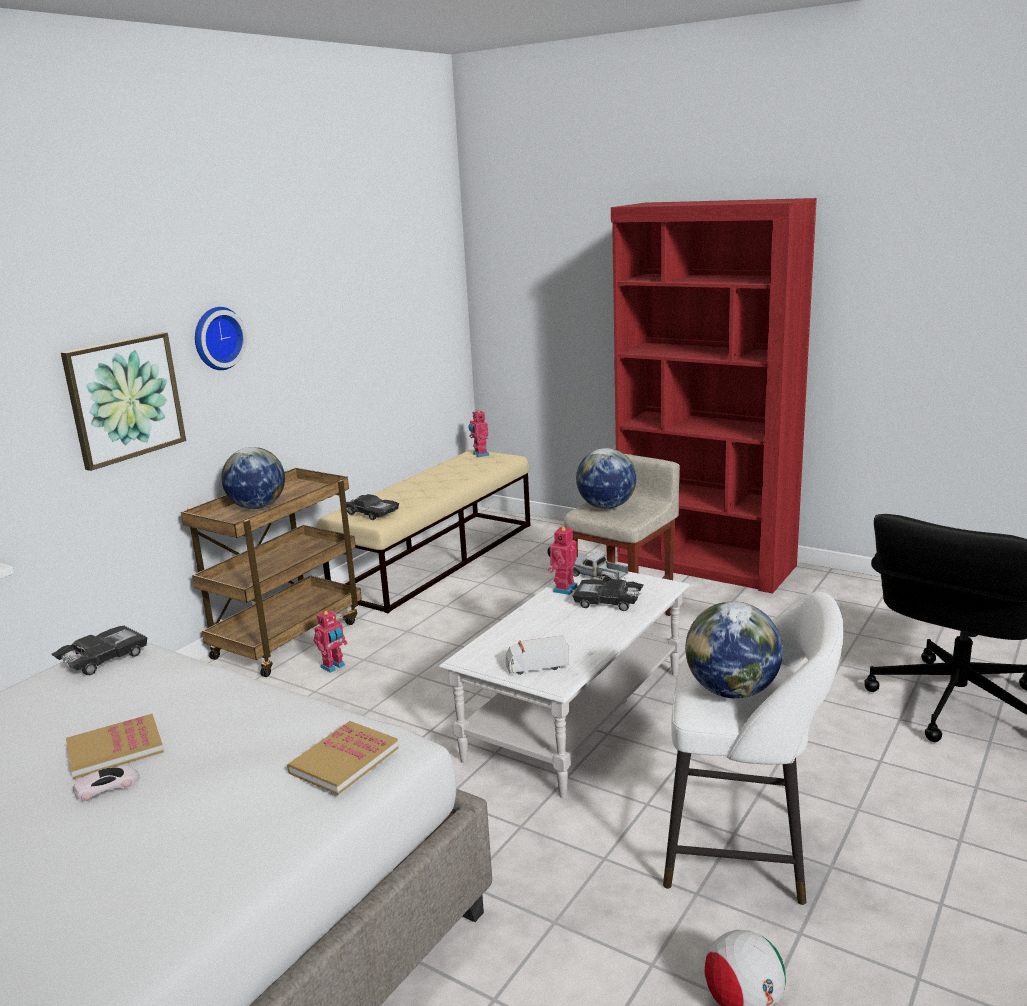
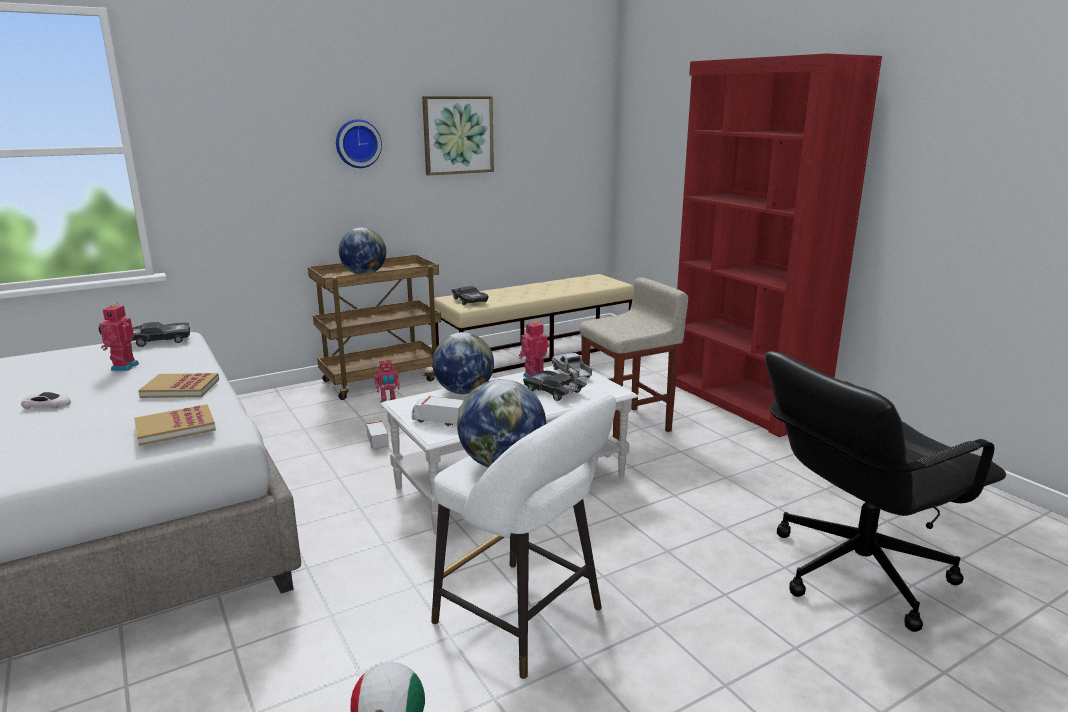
camera: 25 degrees right, 0 degrees up
(115, 749) = (86, 387): book -> book (180, 388)
(124, 399) = (272, 176): picture -> picture (458, 135)
(374, 716) = (377, 441): none -> toy truck
(480, 454) = (598, 278): toy robot -> toy robot (123, 367)
(606, 507) = (618, 321): globe -> globe (464, 391)

